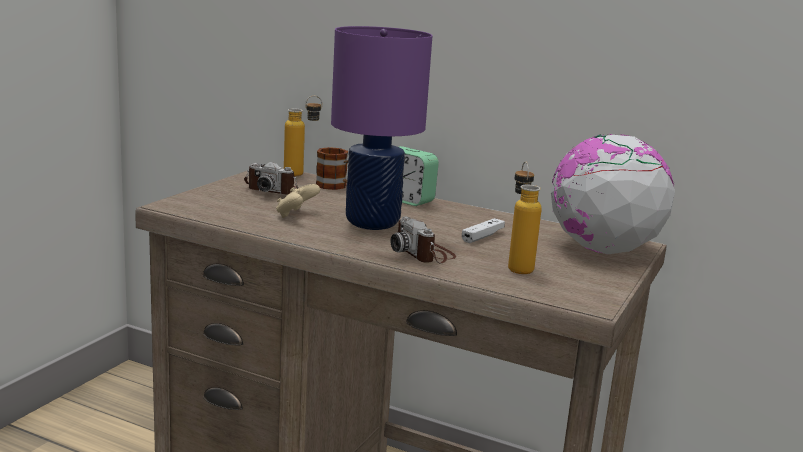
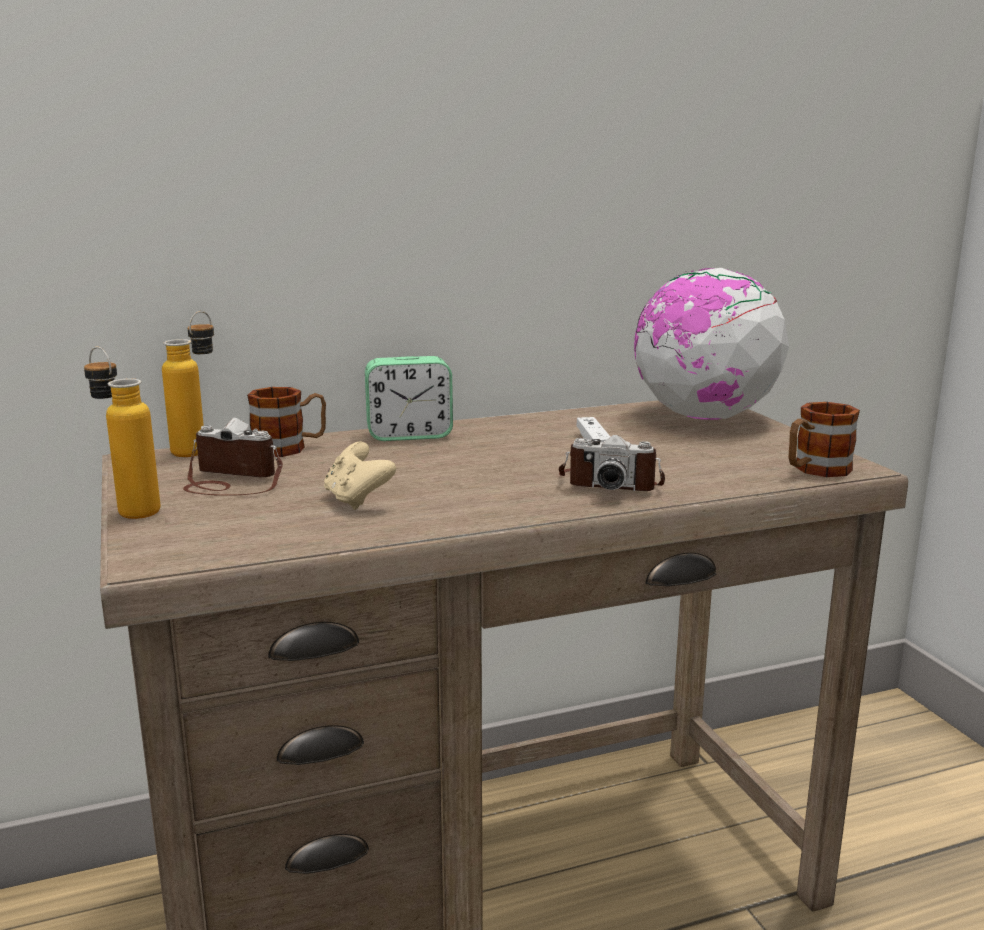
camera: 45 degrees left, 0 degrees up
(273, 190) = (230, 482): camera -> camera turned 135 degrees counterclockwise
(373, 225) = (472, 475): purple table lamp -> none
(517, 266) = (708, 459): bottle -> bottle (129, 509)
(560, 295) = (815, 470): none -> mug

